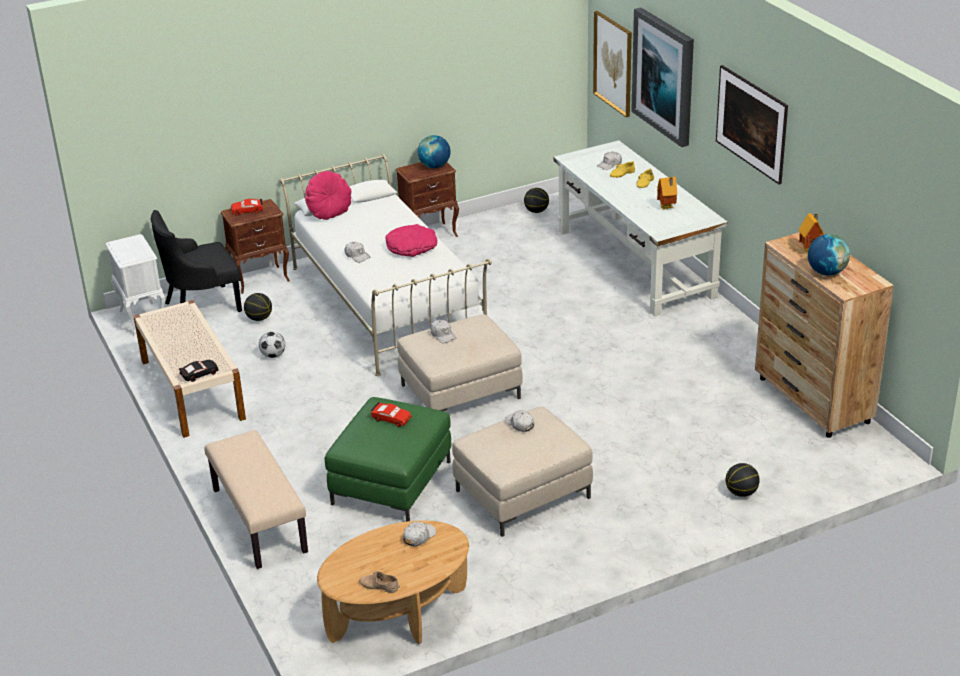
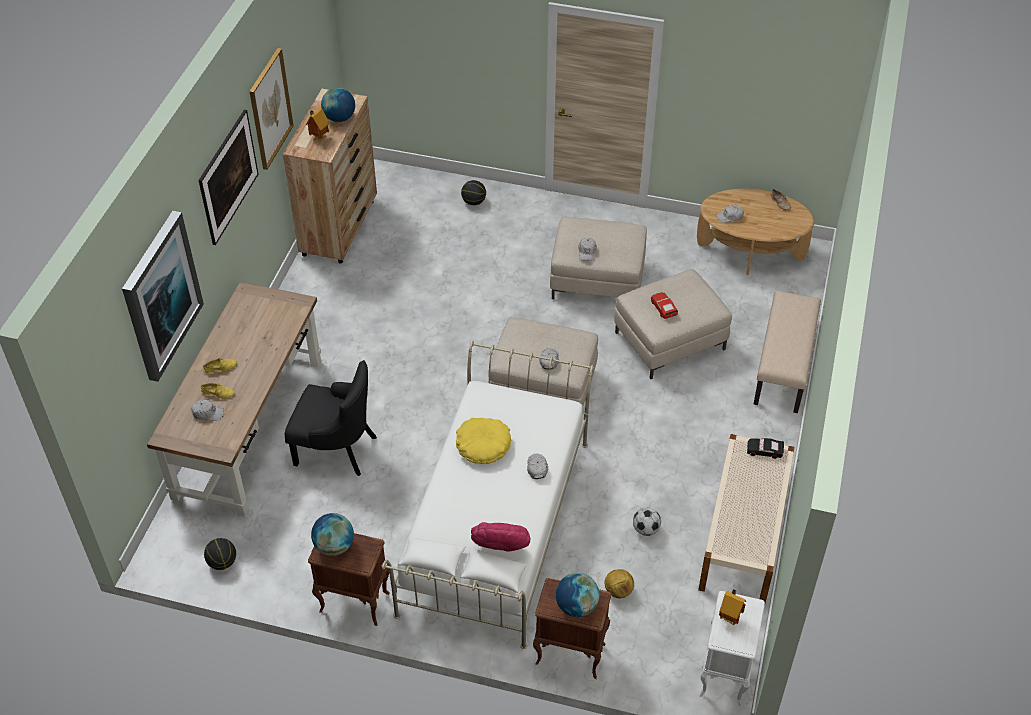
camera: 140 degrees left, 15 degrees up
(204, 306) = (654, 651): black chair -> black chair (334, 449)
(247, 210) = (576, 606): red toy car -> globe
(259, 318) = (618, 591): basketball -> football
(391, 482) = (670, 341): green ottoman -> beige ottoman
(411, 247) = (483, 446): pink pillow -> yellow pillow
(613, 63) = (113, 399): picture -> picture (270, 109)
(636, 263) = (249, 426): white desk -> brown desk
(667, 208) = (254, 326): toy house -> toy house (730, 617)

